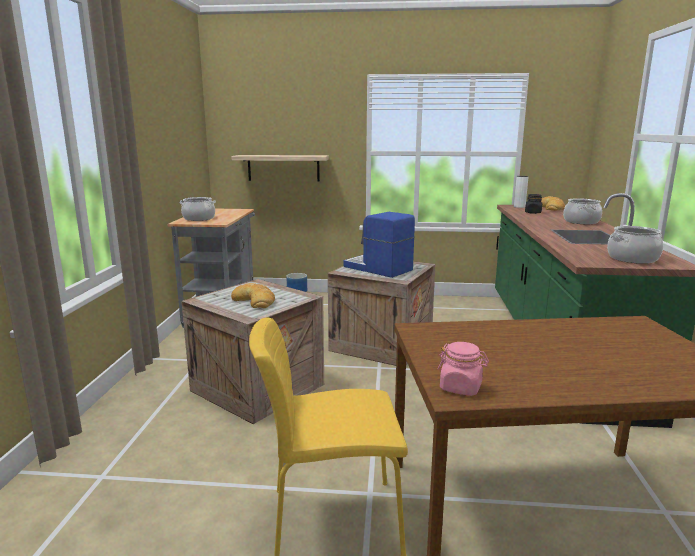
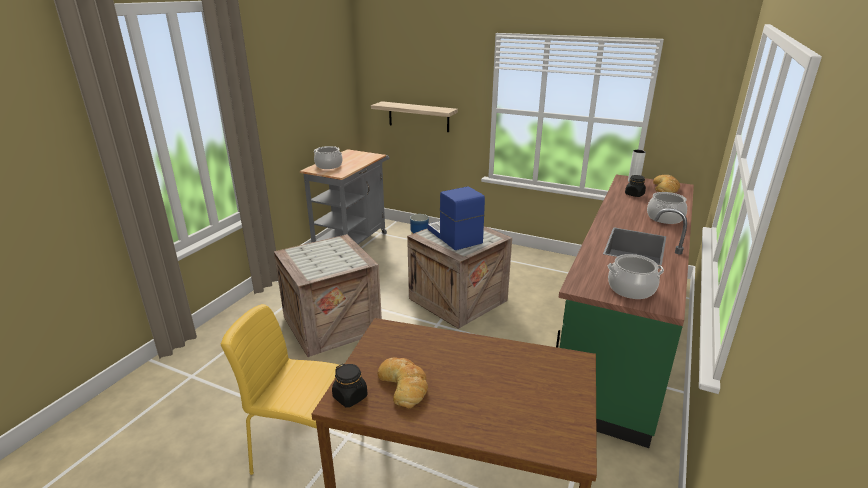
camera: 20 degrees right, 10 degrees up
(255, 301) = (323, 260): bread -> bread (404, 384)
(461, 387) = (350, 397): pink jar -> black jar

